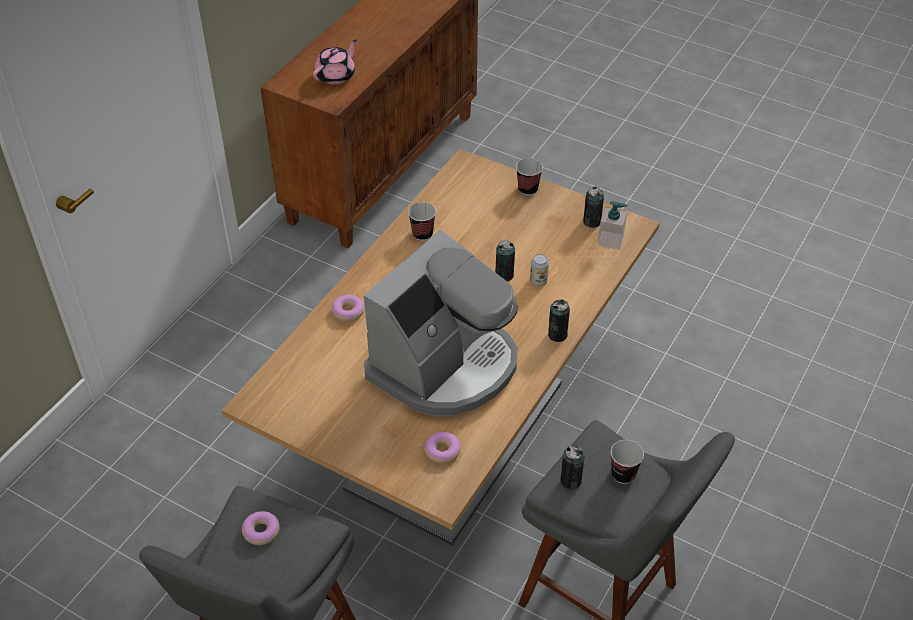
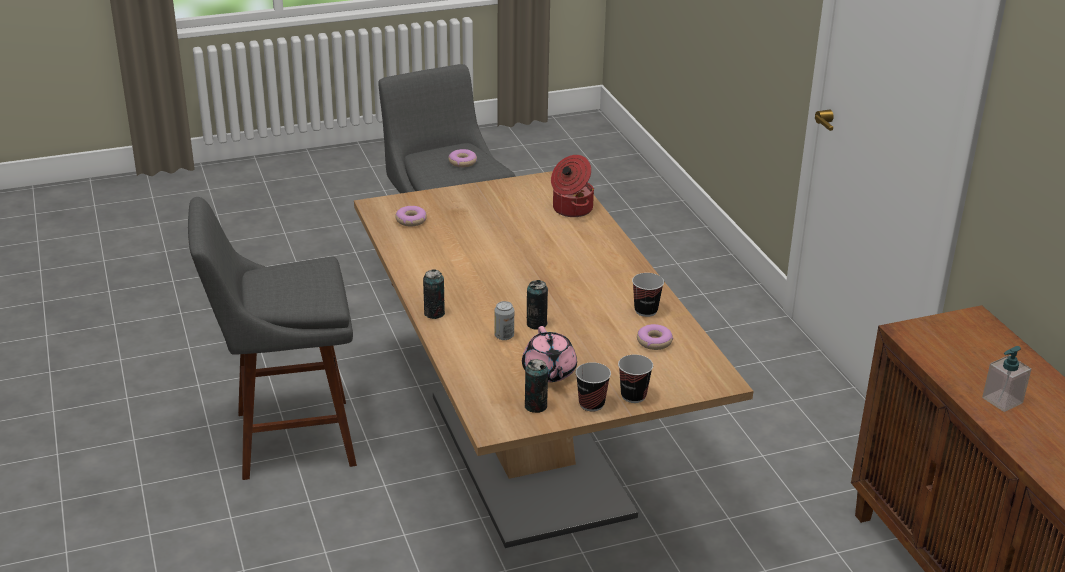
camera: 130 degrees right, 15 degrees down
(308, 360) = (571, 209): none -> cooking pot
(336, 75) = (961, 354): pink teapot -> pink teapot (549, 372)
(348, 311) = (599, 241): donut -> donut (654, 342)
(445, 366) = (482, 254): coffee machine -> none
(570, 481) = (315, 270): can -> none
(611, 240) = (496, 402): soap dispenser -> soap dispenser (1002, 400)
(623, 474) = (282, 291): cup -> cup (591, 404)

